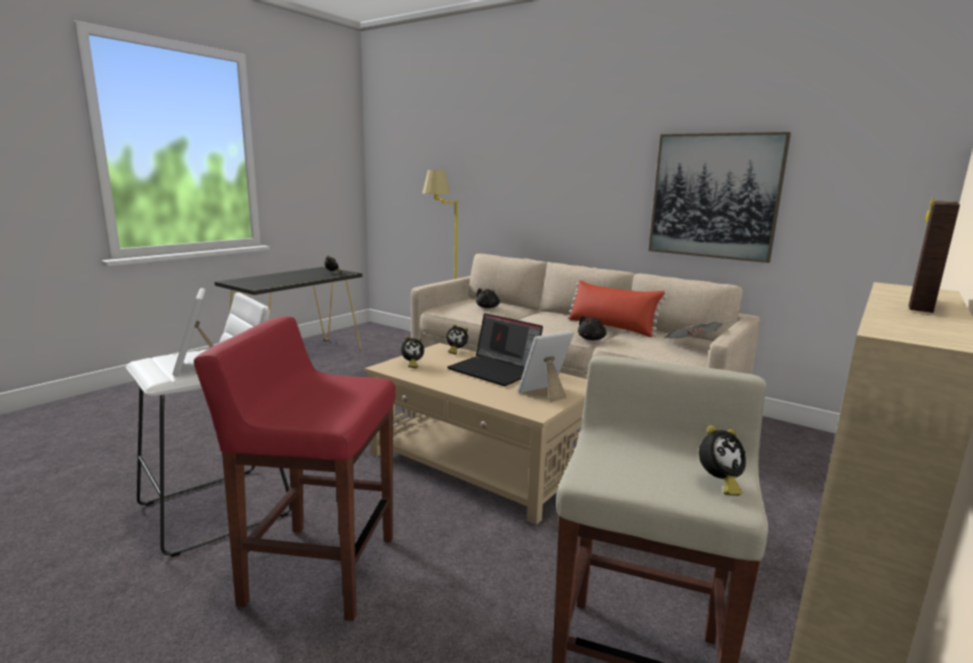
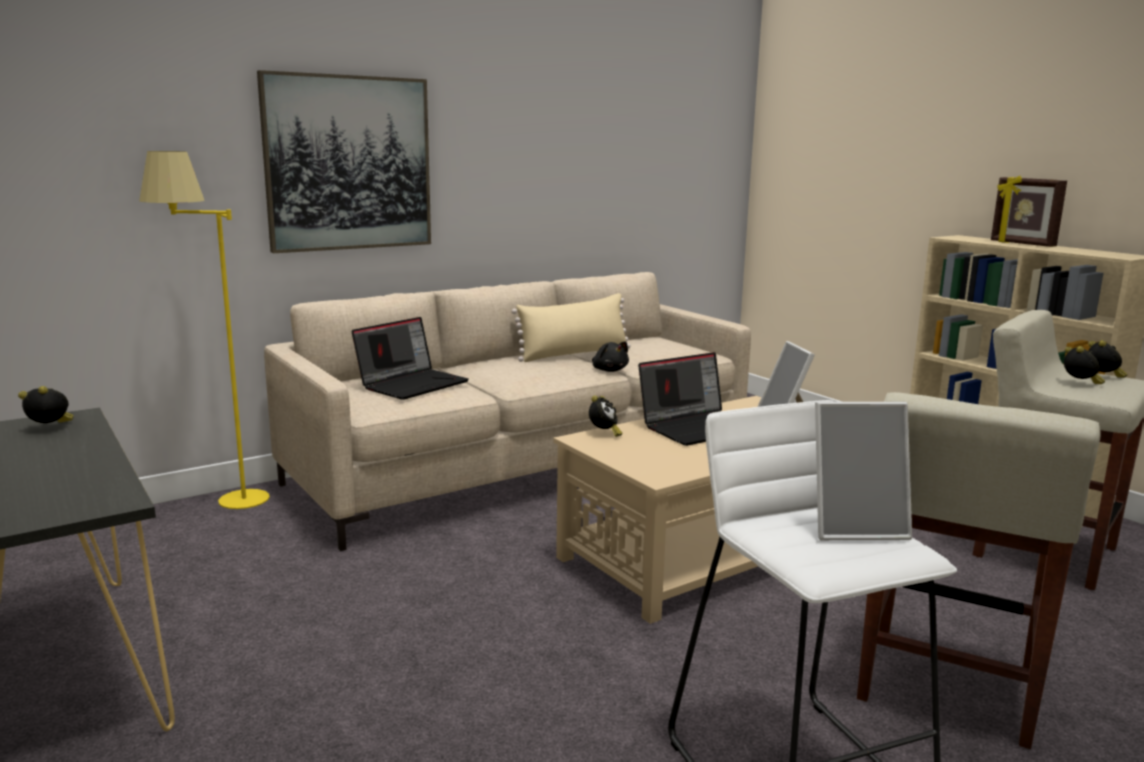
camera: 70 degrees left, 0 degrees up
(318, 569) = (946, 686): red stool -> beige stool
(412, 364) = (654, 462): alarm clock -> alarm clock (1080, 384)
(488, 307) = (412, 384): black plush toy -> laptop
(611, 327) = (574, 354): red pillow -> beige pillow
(690, 345) = (669, 344): newspaper -> none
(714, 196) = (592, 175): picture -> picture (348, 163)

